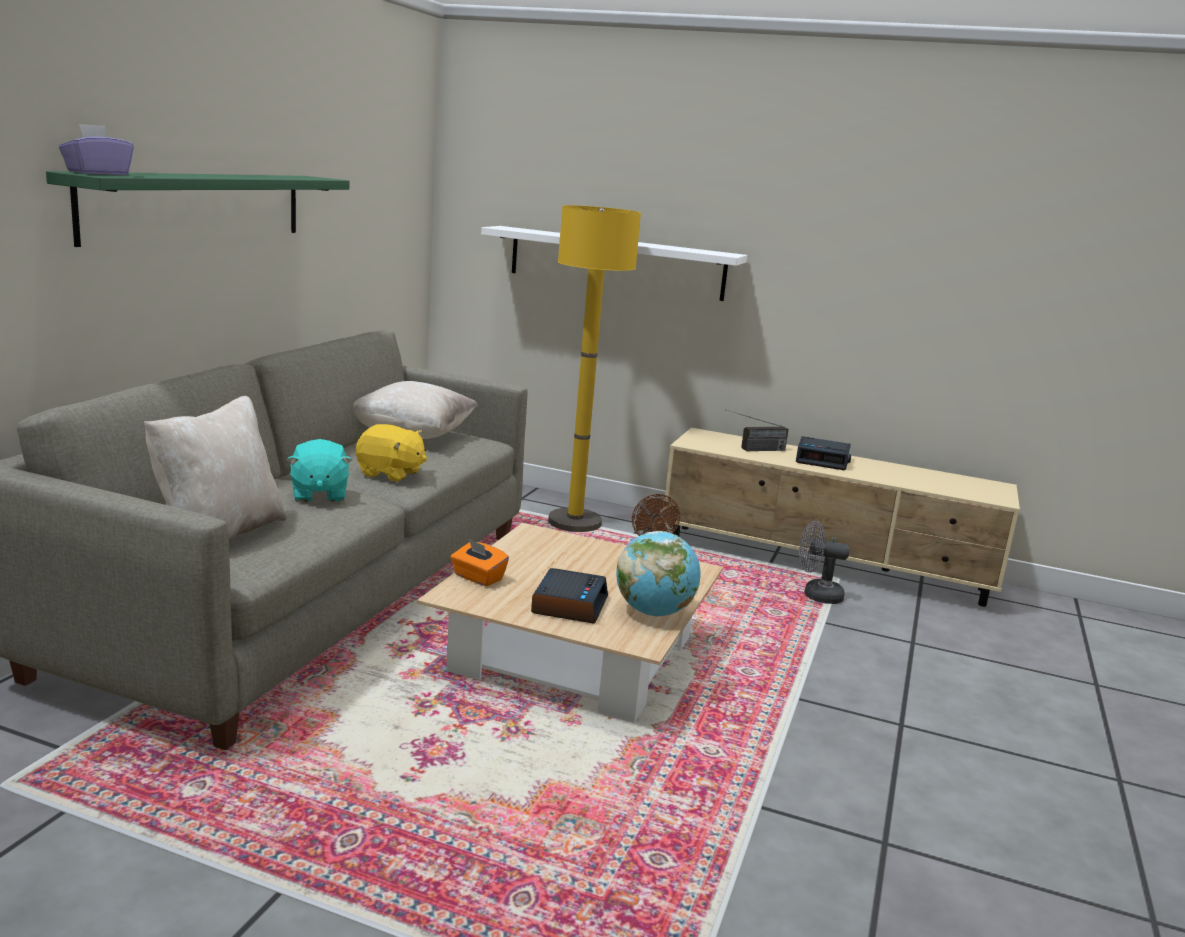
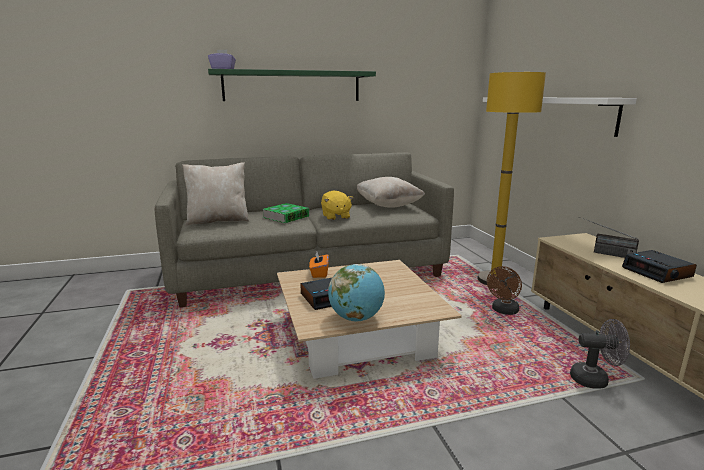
camera: 55 degrees right, 0 degrees up
(318, 494) = (286, 217): turquoise plush toy -> book
(816, 595) = (595, 379): grey fan -> grey fan turned 120 degrees clockwise

